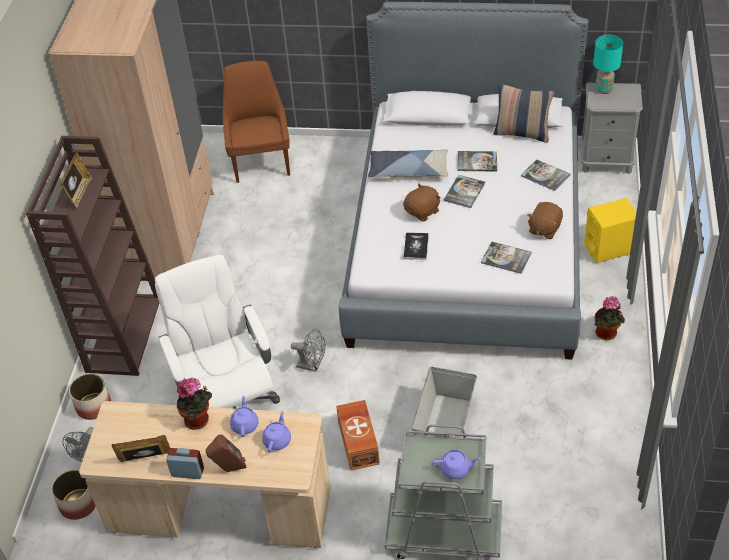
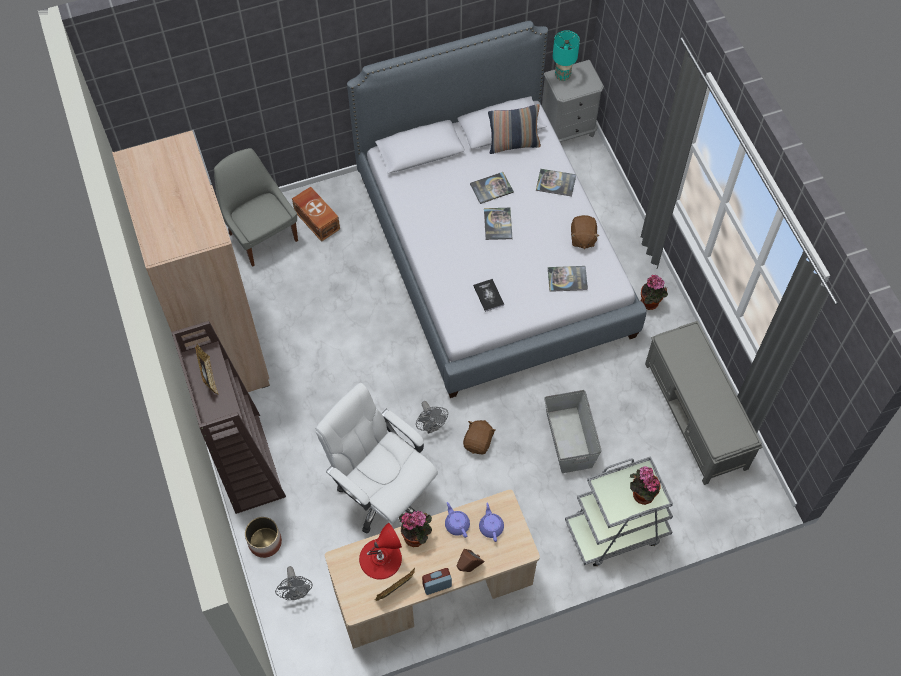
camera: 30 degrees left, 15 degrees up
(78, 504) = (311, 634): planter -> none
(151, 426) = (380, 558): none -> red table lamp
(261, 162) = (261, 235): brown chair -> grey chair
(312, 365) = (431, 426): grey fan -> grey fan turned 75 degrees clockwise
(359, 442) = (509, 481): brown storage box -> brown storage box (317, 219)
(408, 170) = (437, 218): pillow -> none
(422, 212) = (474, 257): brown plush toy -> brown plush toy (478, 442)
(455, 469) = (641, 494): purple teapot -> potted plant
(597, 456) = (696, 416): none -> grey bench
(609, 248) = (613, 219): yellow speaker -> none

